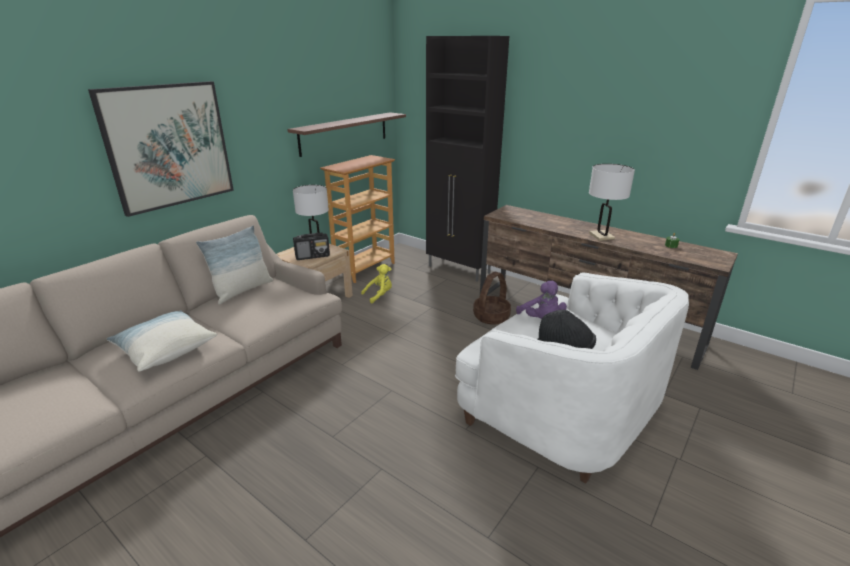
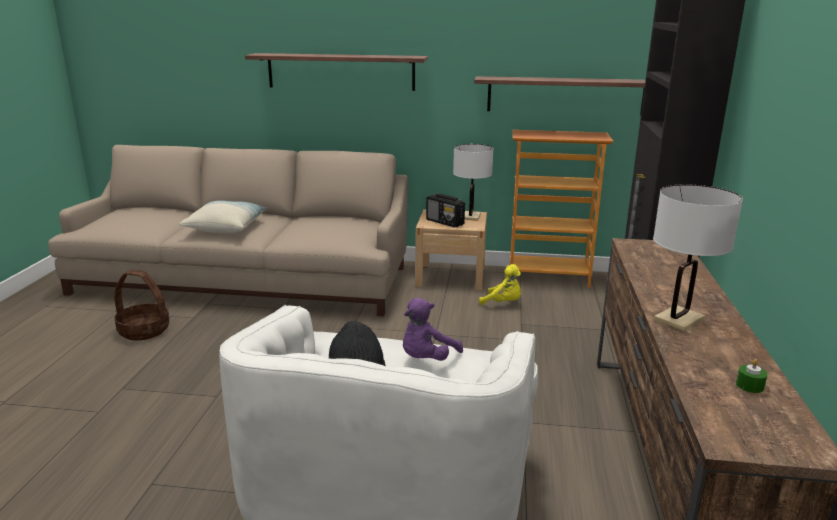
camera: 60 degrees right, 5 degrees down
(168, 146) = (341, 71): picture -> shelf
(242, 290) = (337, 219): pillow -> none
(491, 316) = (555, 386): basket -> basket (144, 330)

